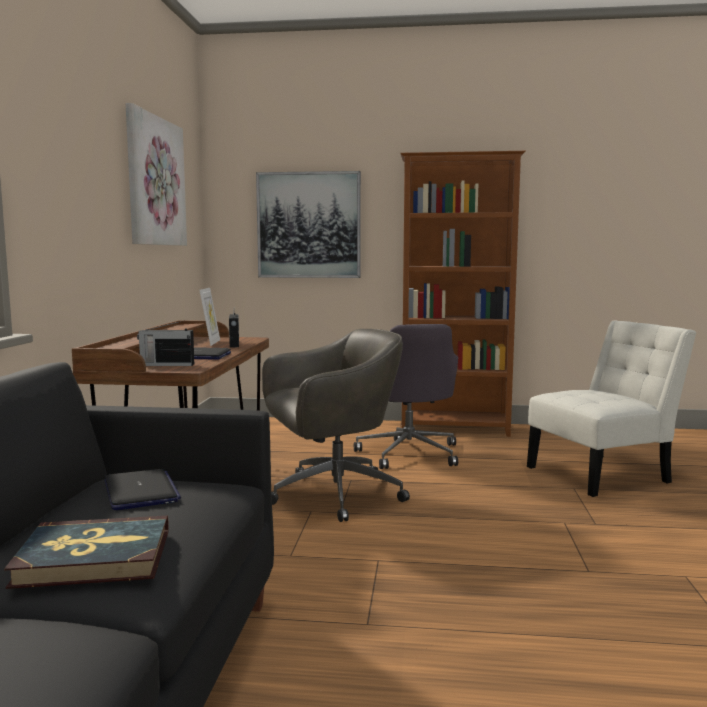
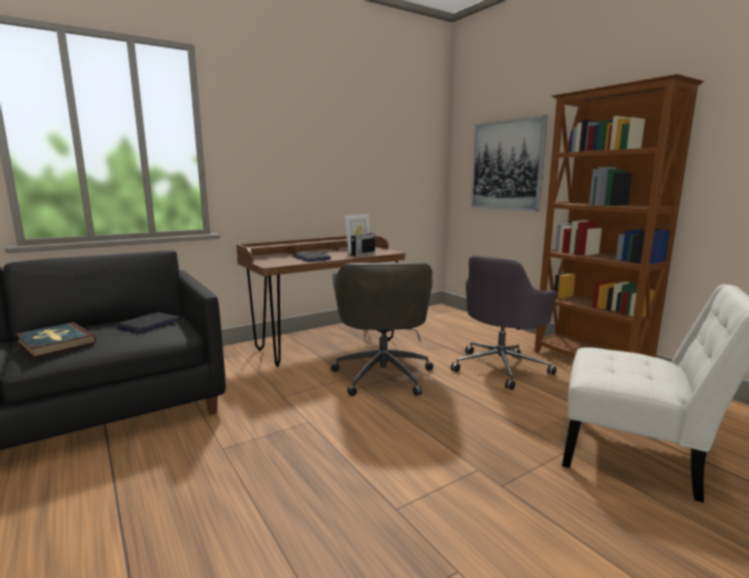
camera: 50 degrees right, 5 degrees up
(156, 181) = (375, 140): picture -> none
(166, 365) = (275, 260): radio -> none
(332, 495) = (383, 374): grey office chair -> grey office chair turned 60 degrees clockwise

